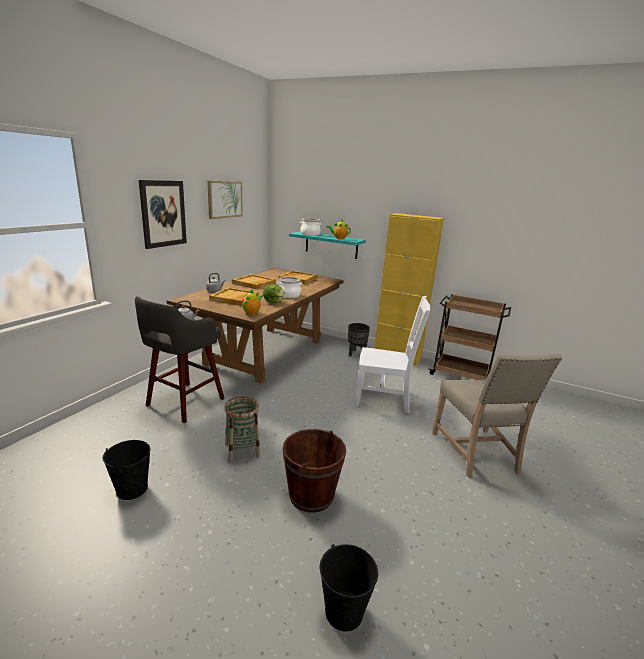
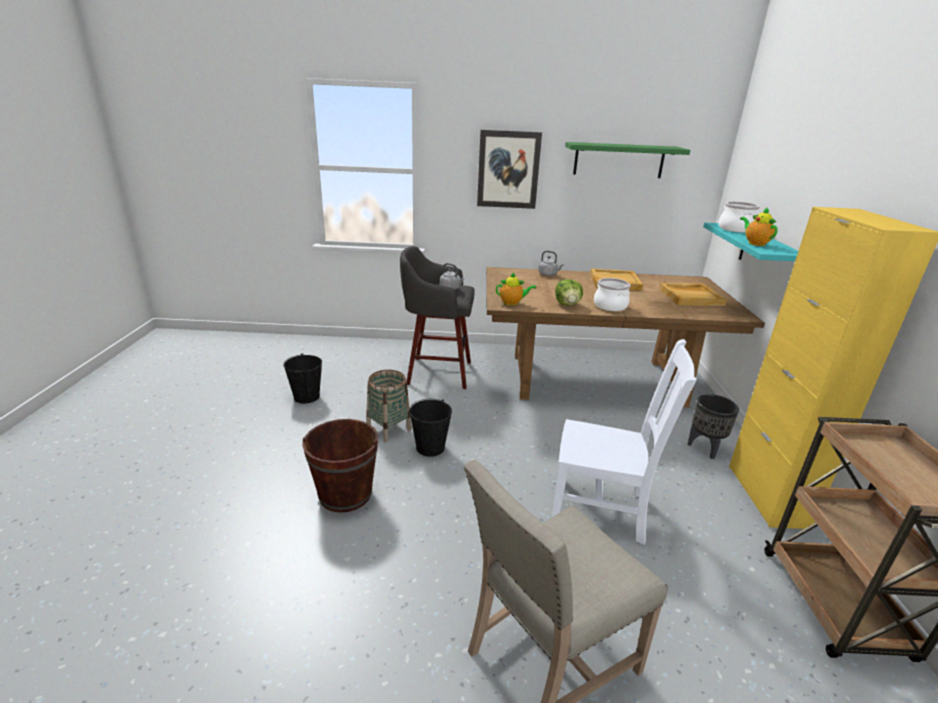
camera: 65 degrees right, 5 degrees up
(224, 199) = (619, 160): picture -> green shelf
(234, 298) = (542, 286): beige tray -> none
(344, 611) = (200, 558): black bucket -> black bucket (430, 447)
(385, 399) = (602, 509): white chair -> white chair turned 60 degrees counterclockwise

